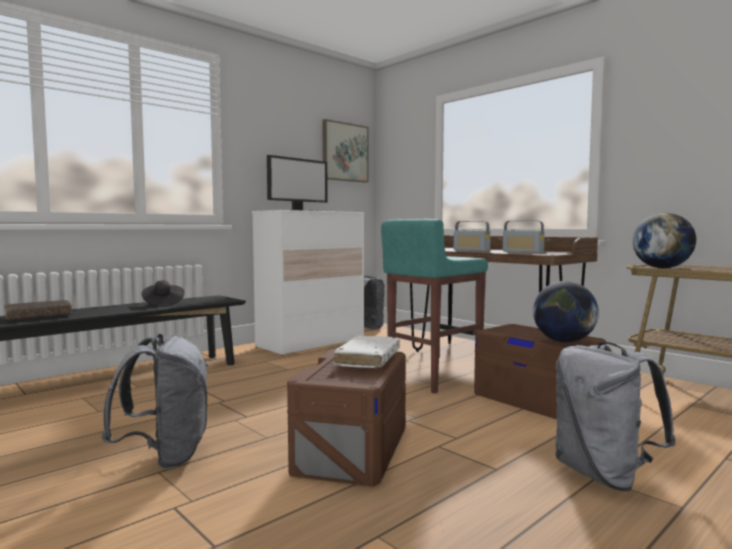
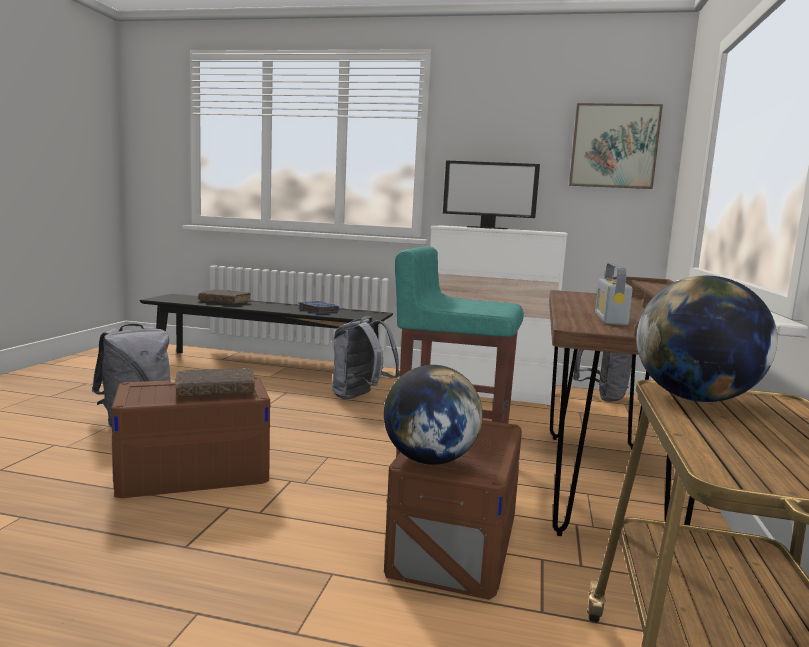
camera: 55 degrees right, 5 degrees up
(163, 304) = (317, 310): black hat -> blue book
(368, 360) = (215, 391): white book -> brown book
(471, 250) = (588, 305): radio -> none
(604, 476) = (204, 618): grey backpack -> grey backpack (360, 397)

